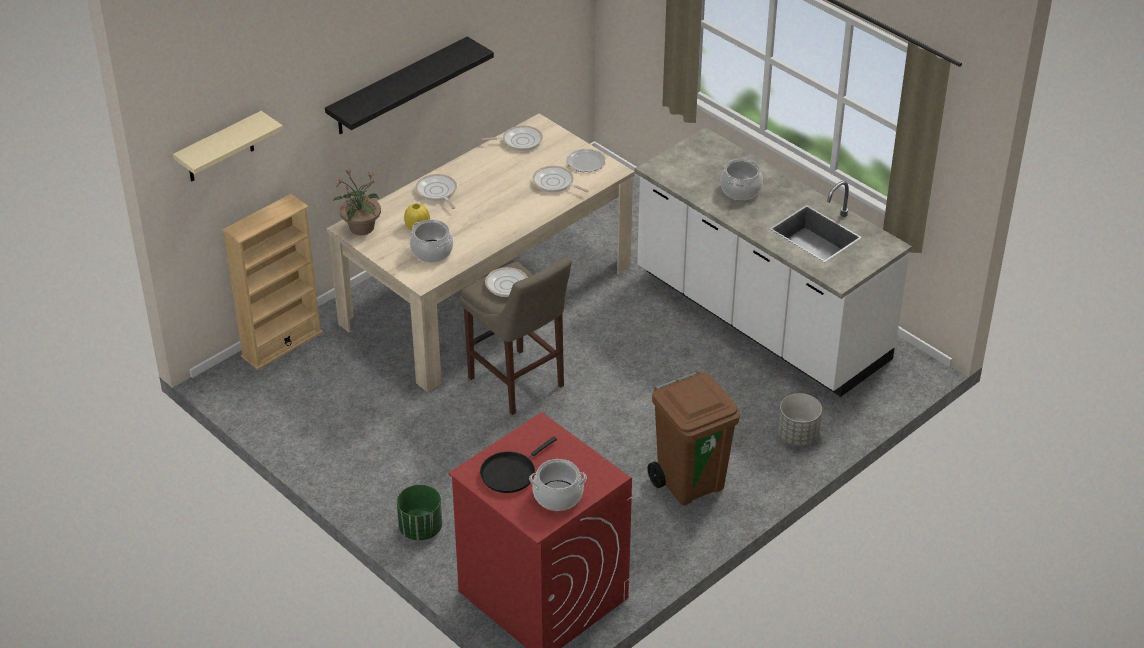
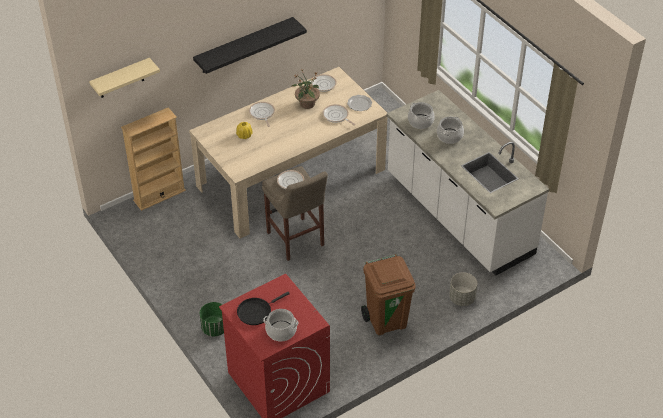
camera: 10 degrees right, 5 degrees up
(361, 228) = (210, 133): potted plant -> potted plant (307, 104)
(431, 251) = (249, 154): cooking pot -> cooking pot (420, 122)

